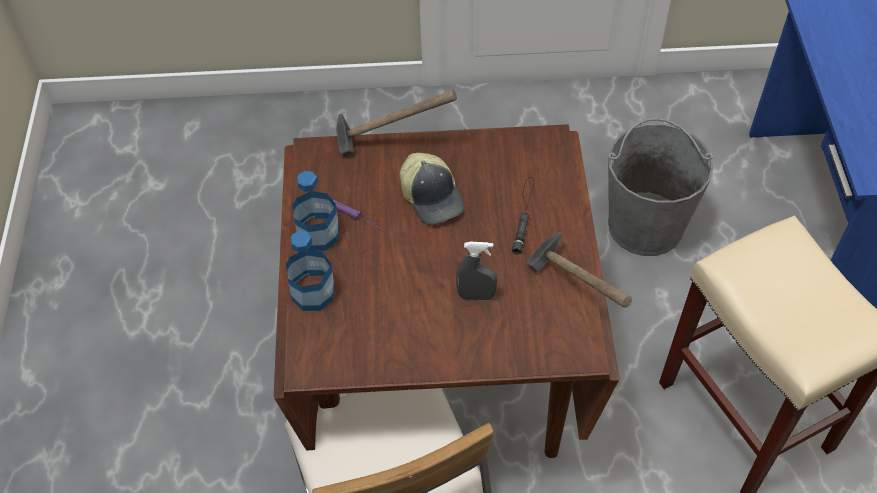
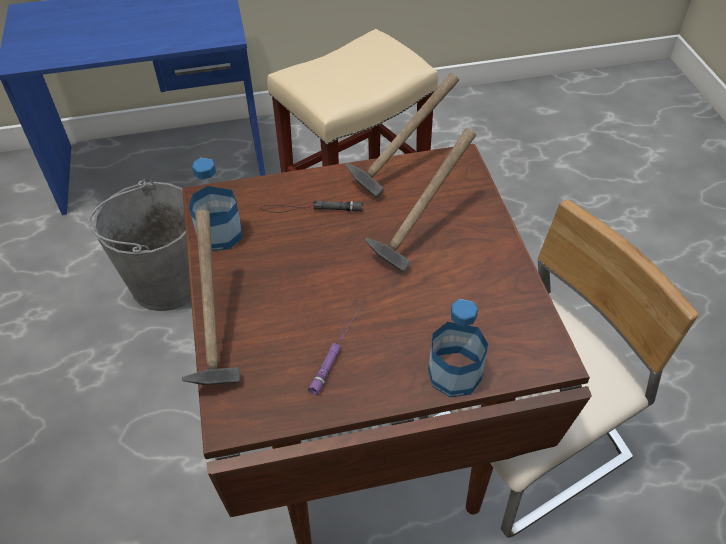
camera: 100 degrees left, 5 degrees down
(318, 234) = (368, 386): bottle -> bottle (220, 234)
(432, 197) = (295, 284): cap -> none
(476, 295) = (419, 233): grey spray bottle -> hammer

